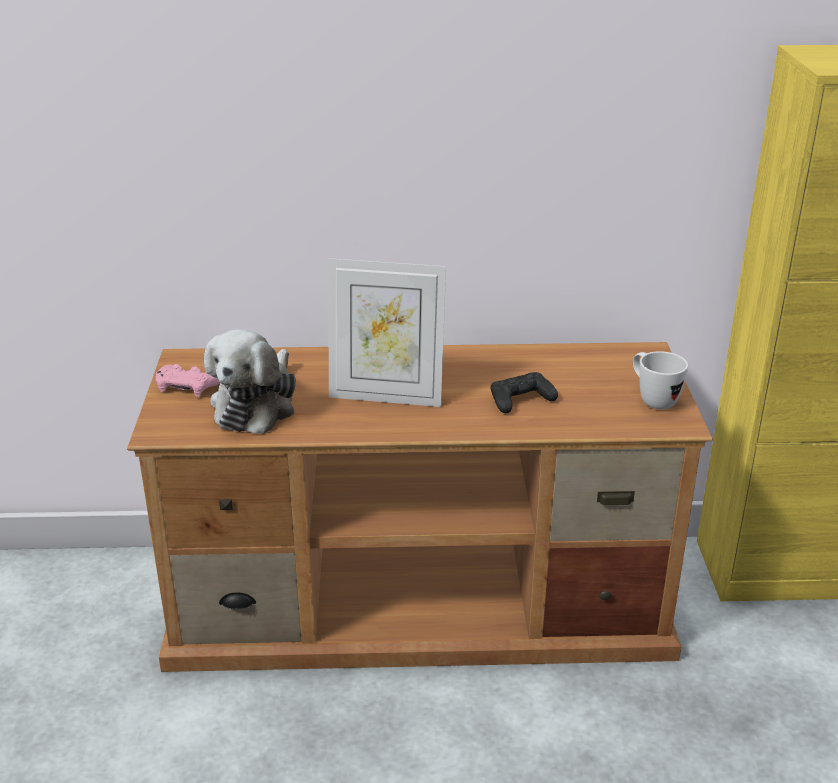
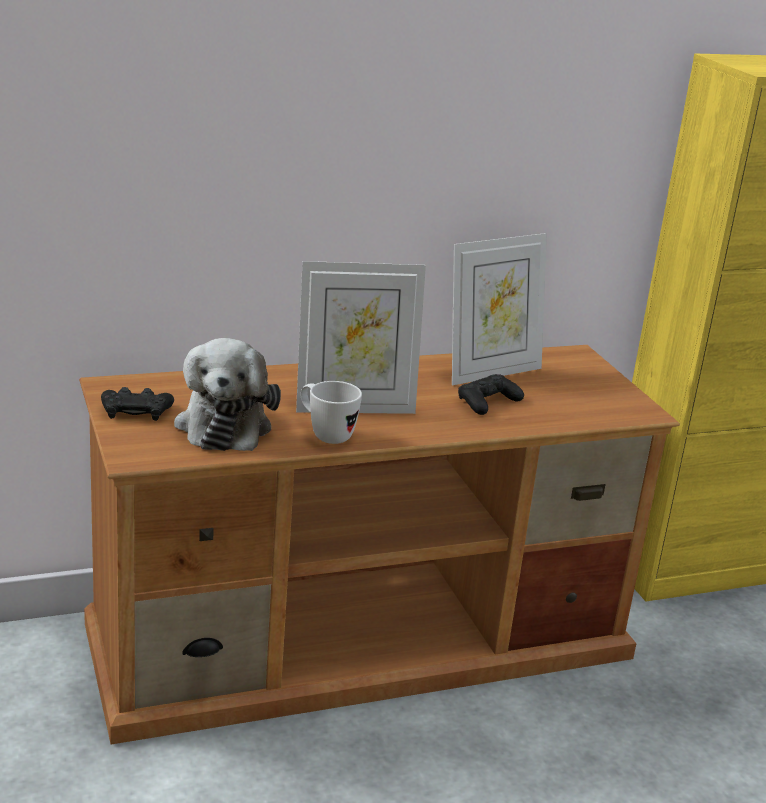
camera: 20 degrees left, 5 degrees down
(188, 386) = (136, 411): pink game controller -> black game controller
(544, 367) = (490, 372): none -> picture frame
(652, 399) = (607, 394): white mug -> white mug (325, 434)

